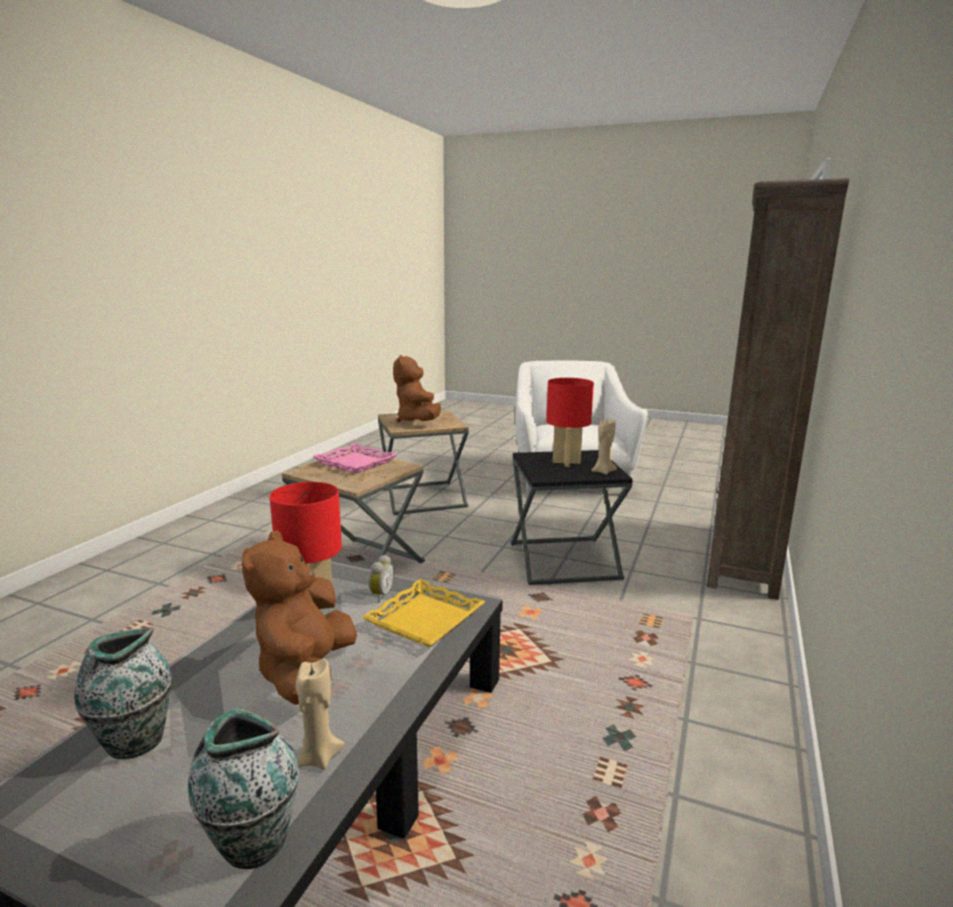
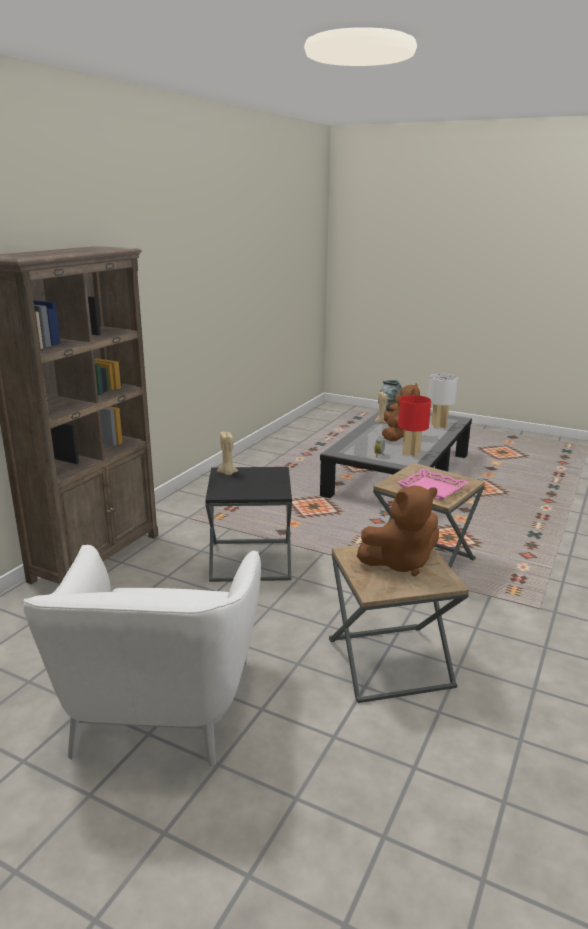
camera: 175 degrees left, 5 degrees up
(133, 742) = (439, 426): vase -> white table lamp
(418, 421) = (400, 563): brown plush toy -> brown plush toy turned 75 degrees clockwise
(424, 619) = (356, 447): yellow tray -> none
(566, 462) = (250, 483): red table lamp -> none

